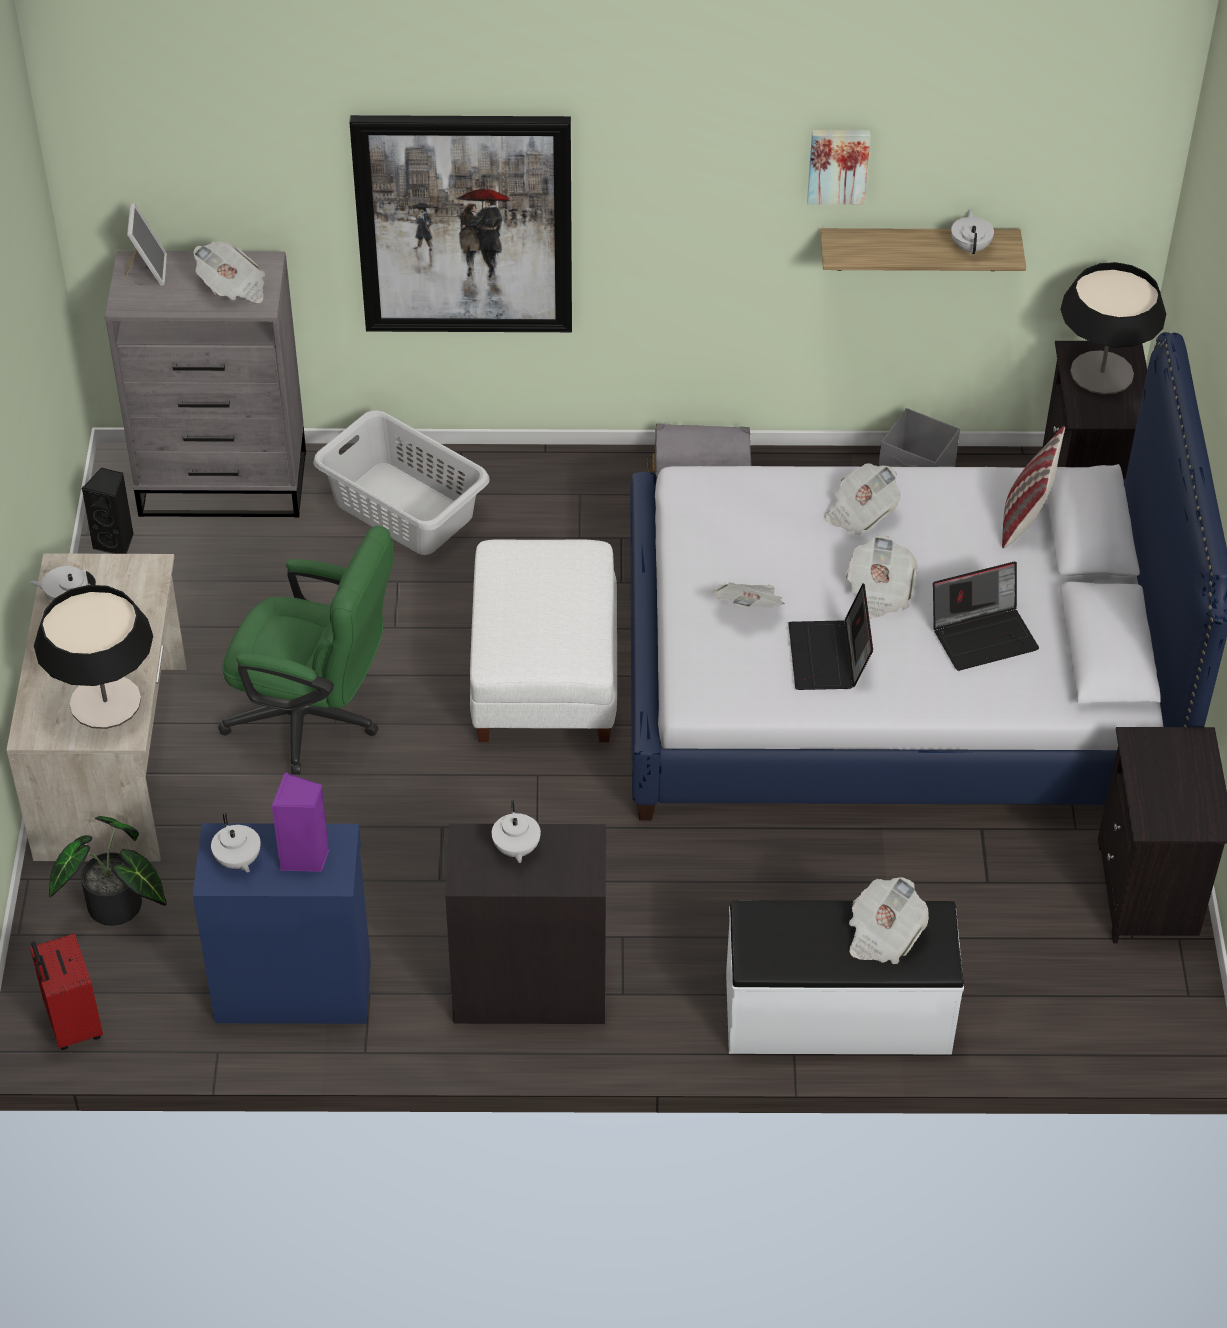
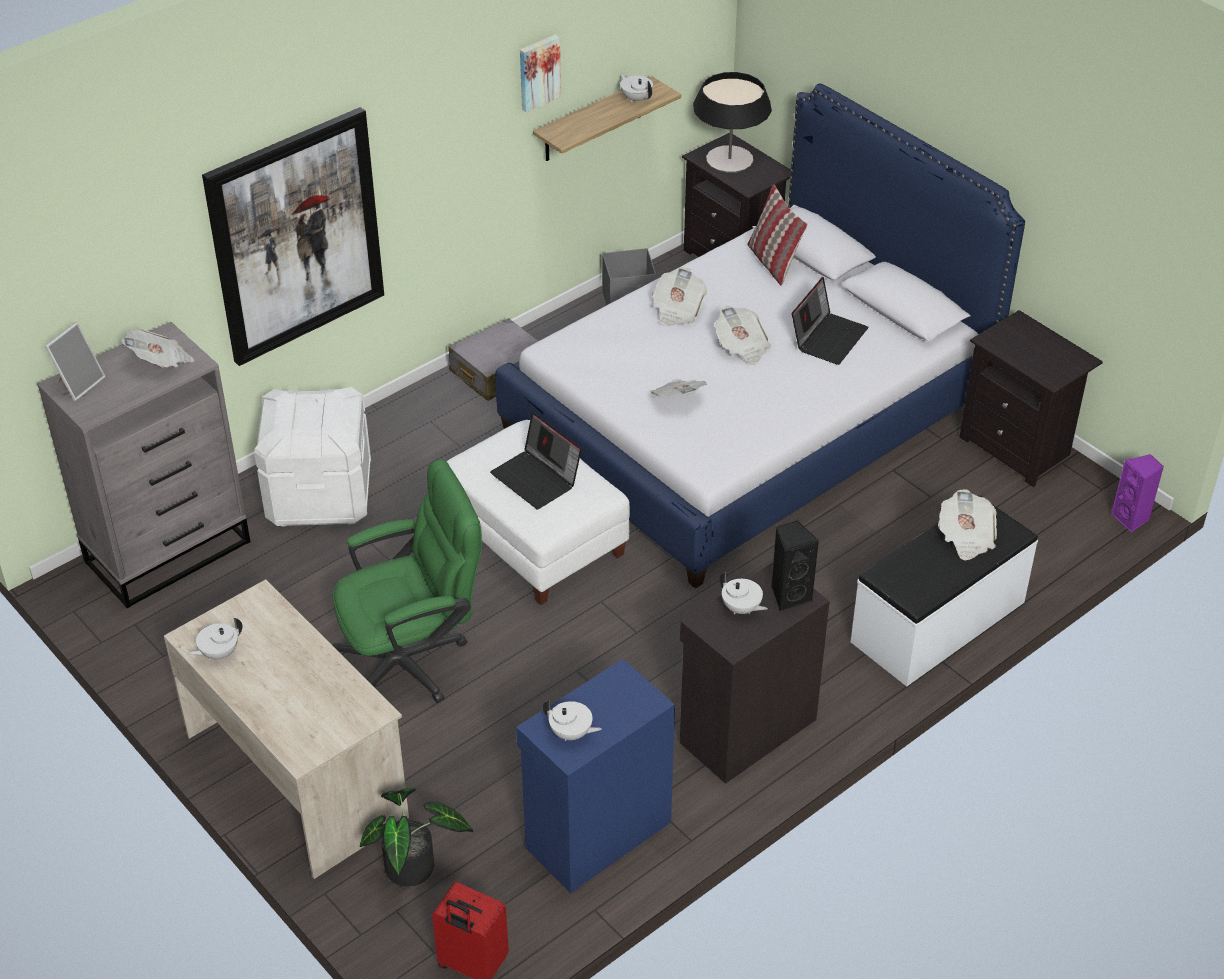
camera: 40 degrees left, 5 degrees down
(105, 702) = (333, 702): table lamp -> none
(116, 542) = (129, 634): black speaker -> black speaker (789, 595)
(147, 270) = (79, 384): picture frame -> picture frame turned 75 degrees clockwise
(305, 857) = (614, 702): purple speaker -> purple speaker (1131, 518)
(403, 510) = (320, 496): grey laundry basket -> white storage box
(829, 658) = (758, 400): laptop -> laptop (537, 479)

